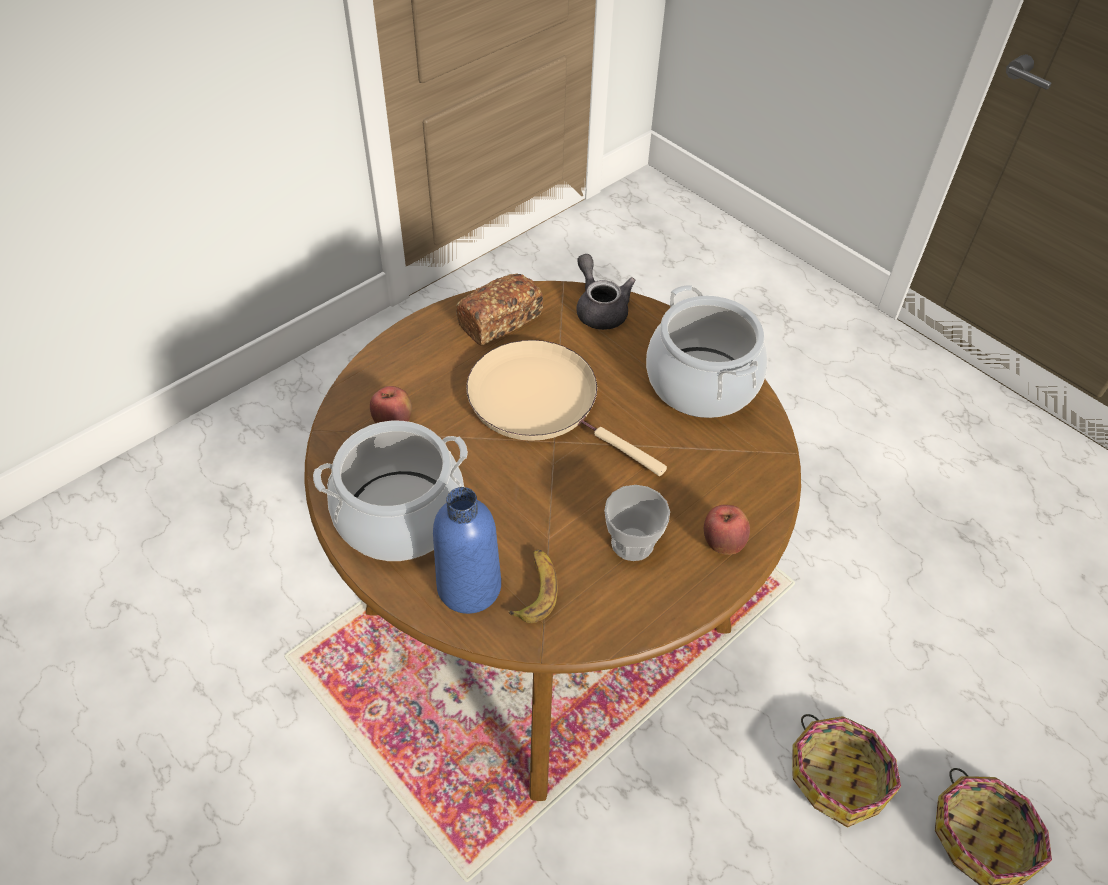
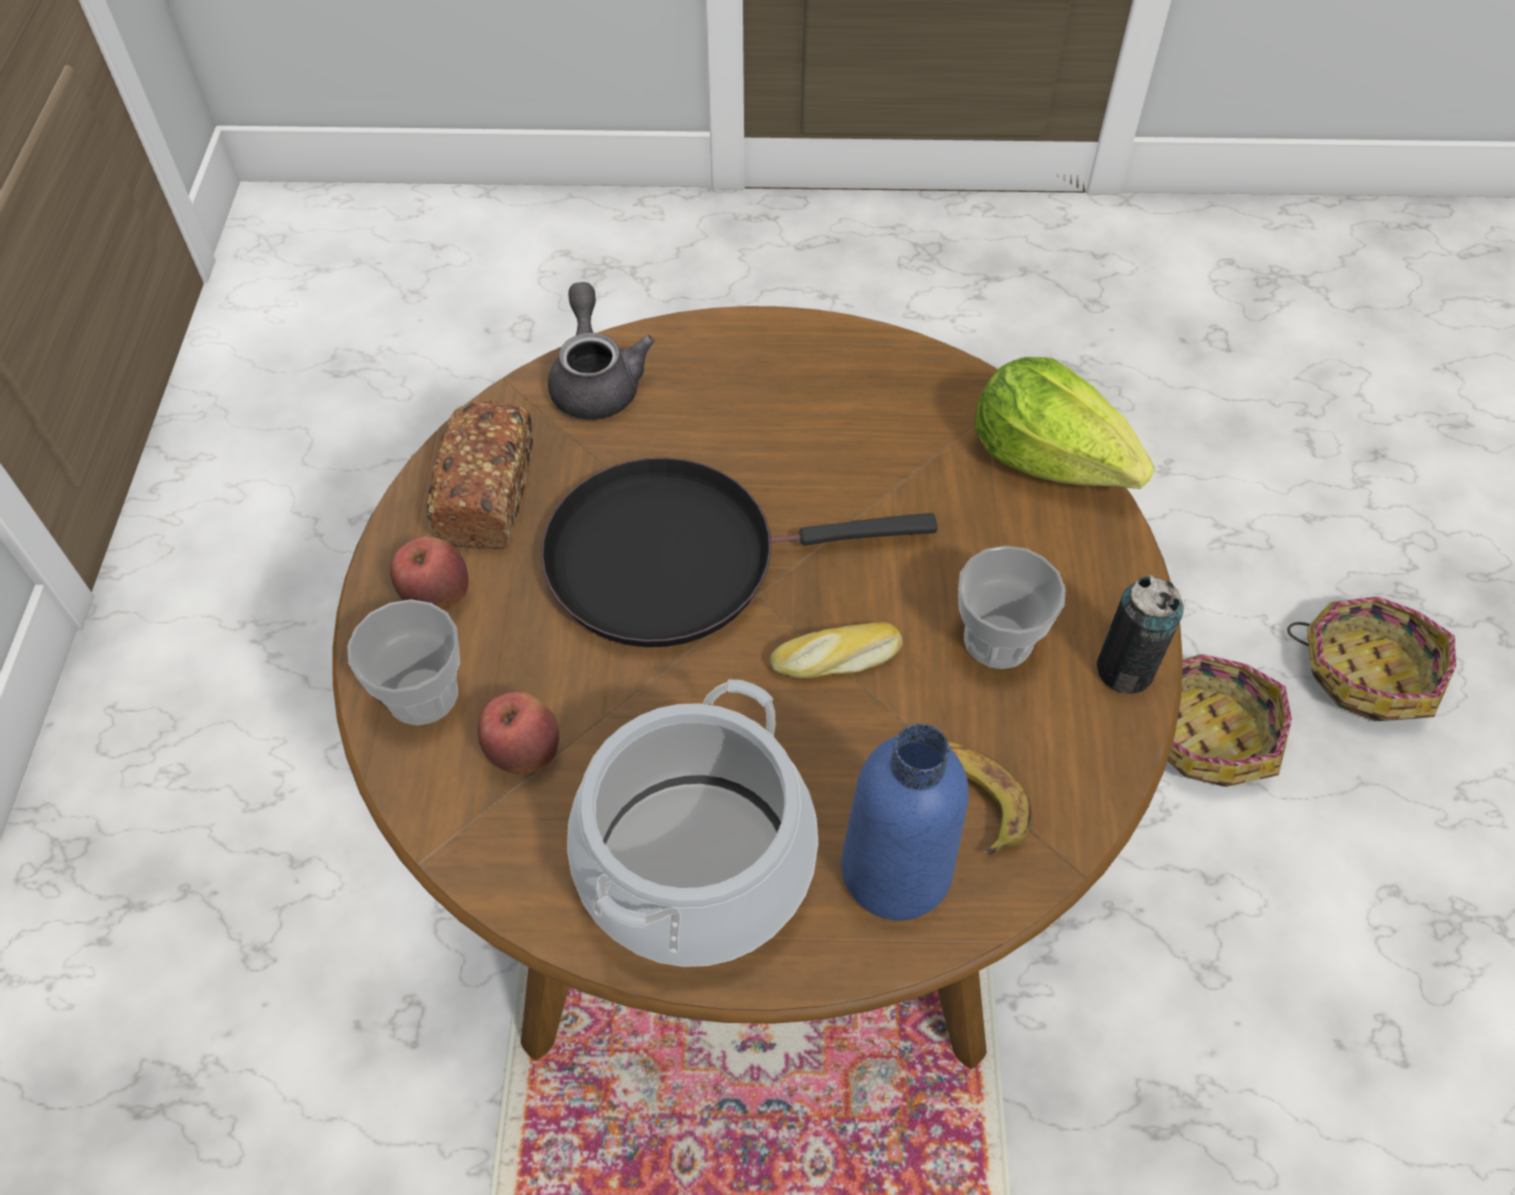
camera: 45 degrees left, 5 degrees up
(386, 374) = (422, 694): none -> cup
(540, 401) = (677, 558): beige frying pan -> black frying pan
(552, 492) = (836, 661): none -> bread
(599, 308) = (596, 380): grey teapot -> grey teapot turned 60 degrees clockwise
(673, 604) = (1125, 670): none -> can
(701, 383) = (830, 382): cooking pot -> none
(722, 543) = (1082, 553): apple -> apple (437, 597)
(765, 493) = (1051, 458): none -> lettuce

